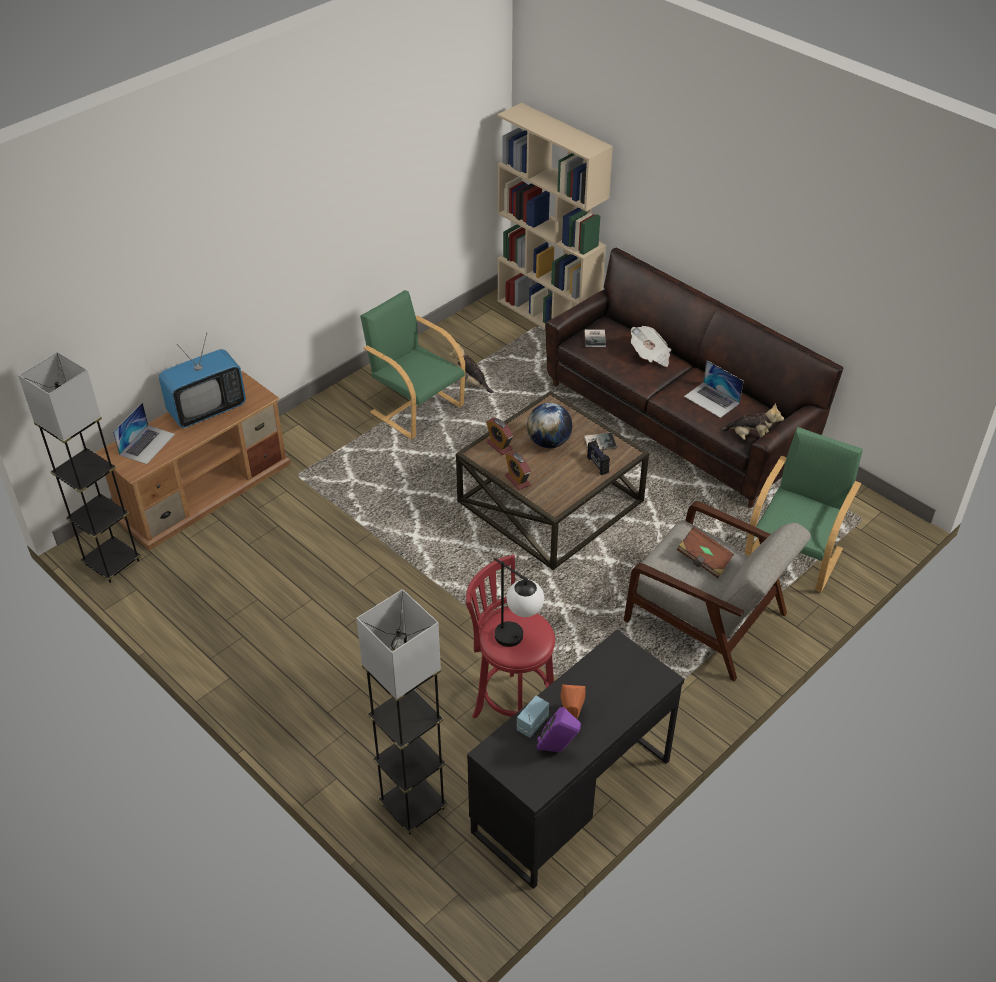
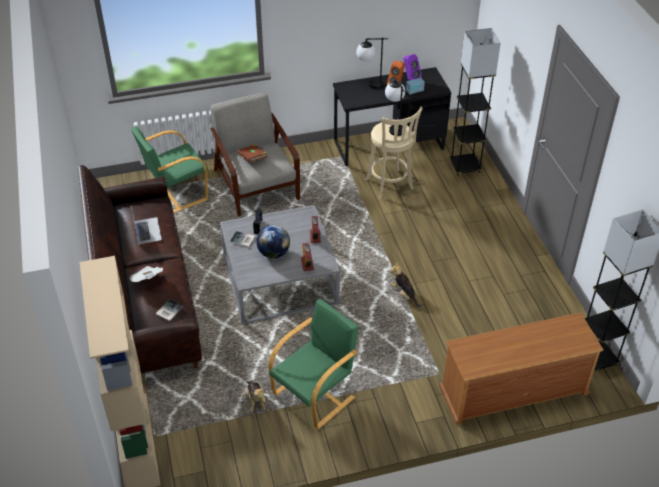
camera: 150 degrees left, 0 degrees up
(147, 444) = (561, 339): laptop -> none
(207, 409) = (506, 352): television -> none
(416, 408) = (315, 395): green armchair -> green armchair turned 120 degrees counterclockwise
(511, 706) = (390, 186): red stool -> beige stool
(551, 501) = (279, 280): brown coffee table -> grey coffee table
(621, 703) = (369, 84): none -> table lamp
(750, 438) = (154, 201): plush toy -> plush toy (404, 294)

